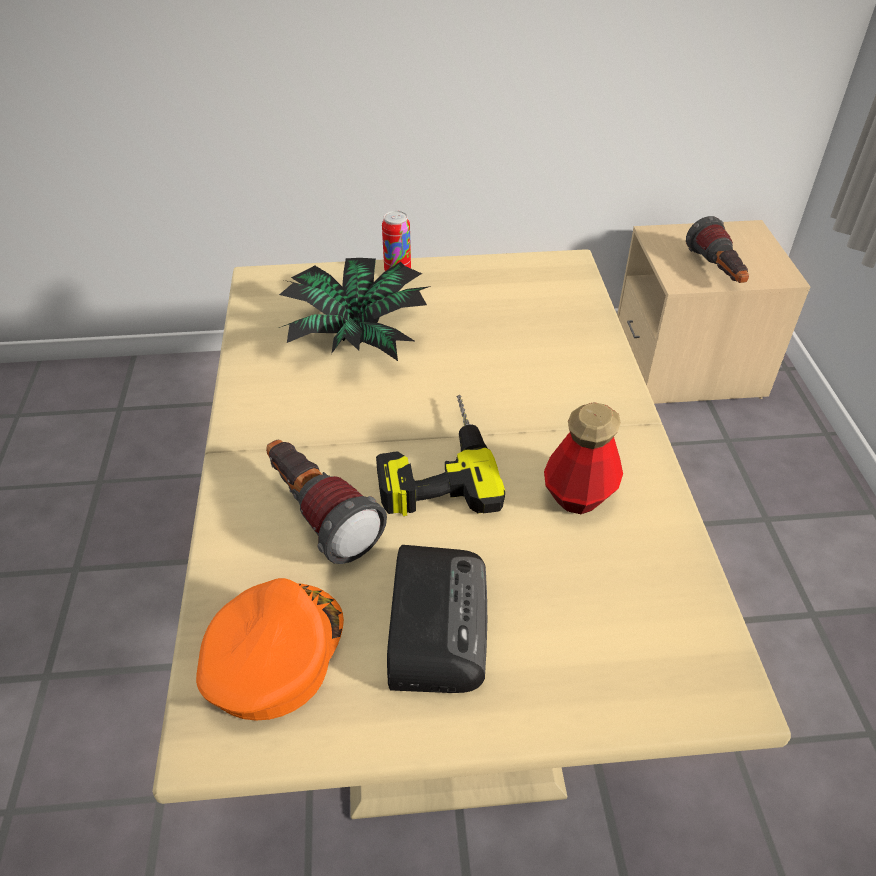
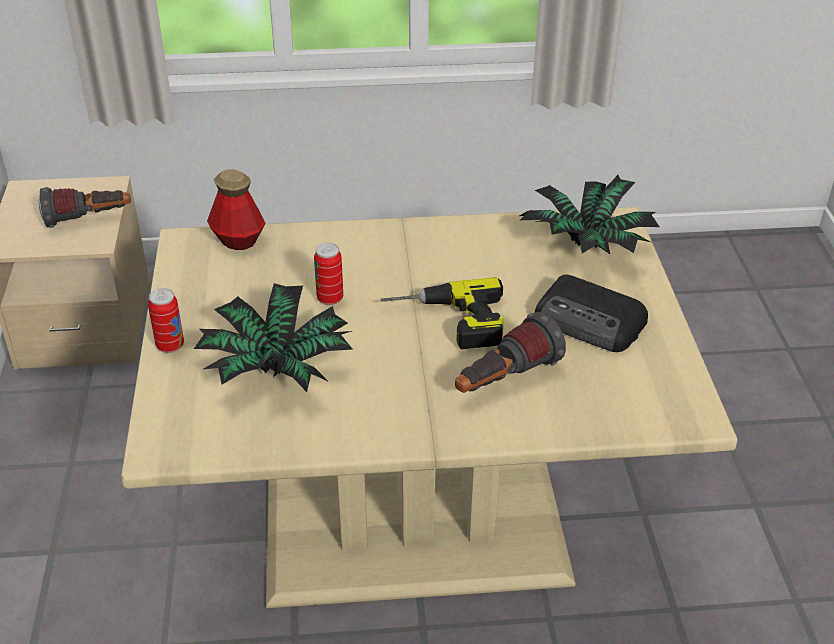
camera: 90 degrees left, 5 degrees down
(273, 652) = (629, 394): orange cap -> none
(436, 620) = (590, 322): radio -> radio turned 150 degrees counterclockwise
(476, 366) = (330, 298): none -> can
(579, 494) = (475, 257): bottle -> bottle (238, 240)
(635, 634) = (586, 246): none -> potted plant

